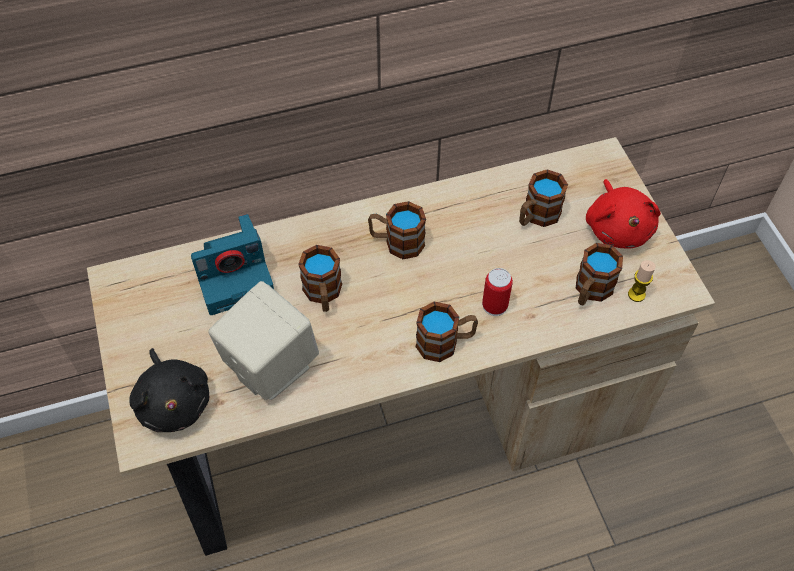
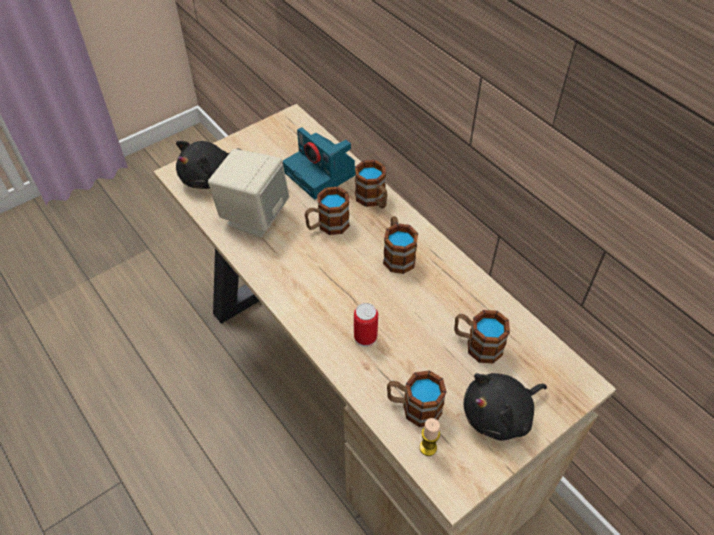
camera: 70 degrees right, 5 degrees down
(445, 342) = (315, 313): mug -> mug (373, 200)
(618, 228) = (500, 415): red plush toy -> black plush toy

